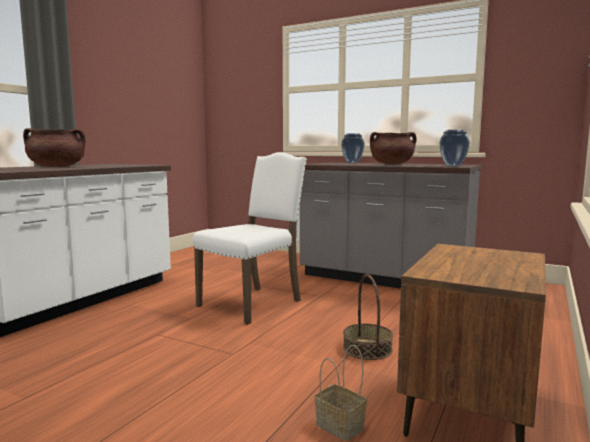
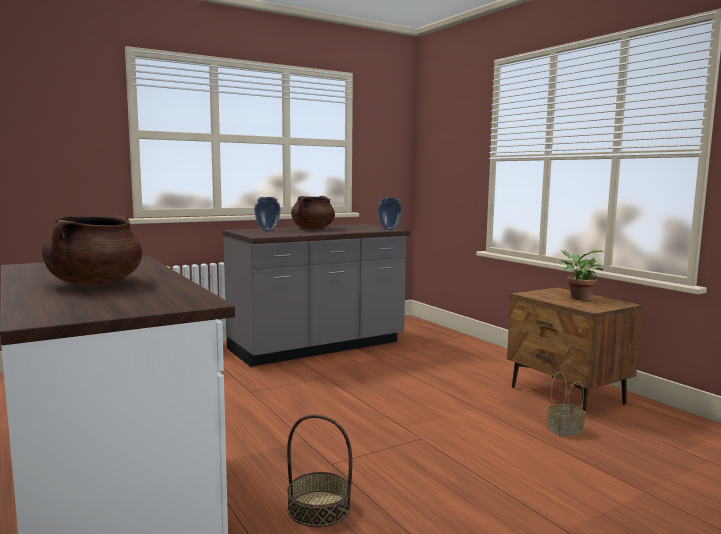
camera: 60 degrees left, 0 degrees up
(253, 303) = (303, 405): white chair -> none
(367, 349) = (459, 393): basket -> basket (319, 508)
(489, 264) = (577, 298): none -> potted plant

